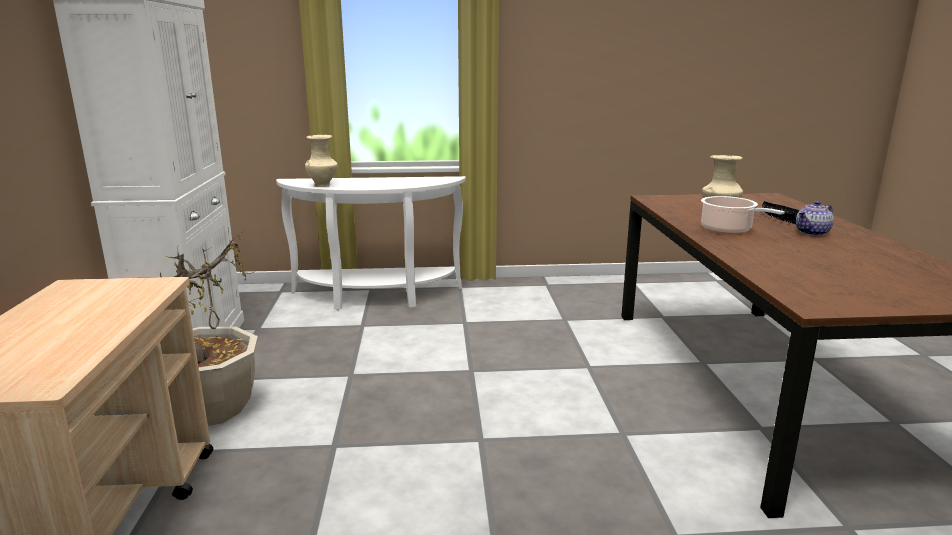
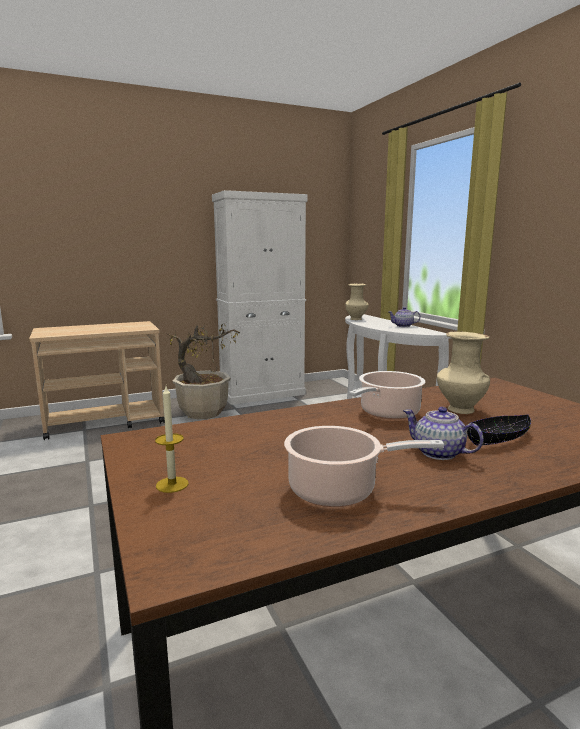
camera: 70 degrees right, 5 degrees down
(398, 179) = (403, 326): none -> teapot
(887, 259) = (338, 490): none -> cooking pot
(907, 296) = (172, 484): none -> candle

